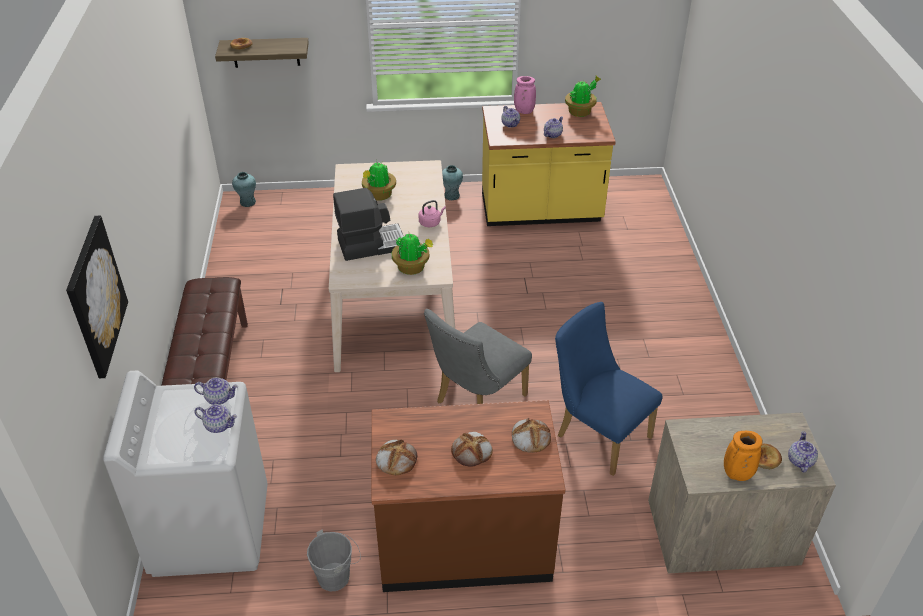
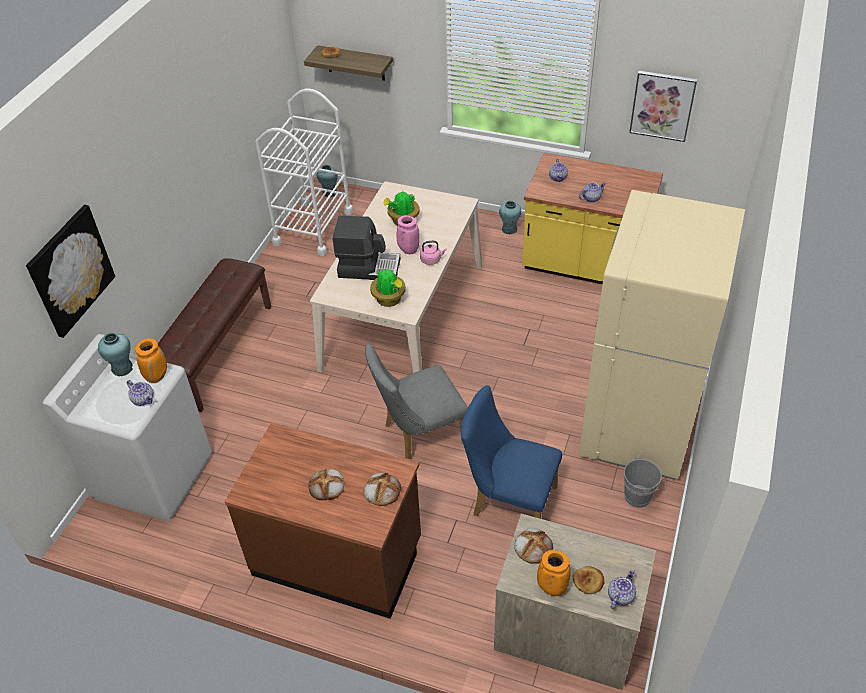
camera: 25 degrees right, 5 degrees up
(172, 401) = (122, 368): none -> turquoise vase
(219, 398) = (157, 376): teapot -> orange vase
(249, 238) = (313, 227): none -> white cart
(337, 575) = (225, 548): grey bucket -> grey bucket (640, 496)
(396, 459) = (263, 472): bread -> bread (533, 547)
(523, 111) = (579, 167): pink vase -> pink vase (408, 250)
(580, 112) = (635, 179): potted plant -> none
(589, 36) = (662, 105): none -> picture
(598, 434) = (508, 500): blue chair -> blue chair turned 45 degrees counterclockwise
(673, 334) = (638, 427): none -> beige fridge

